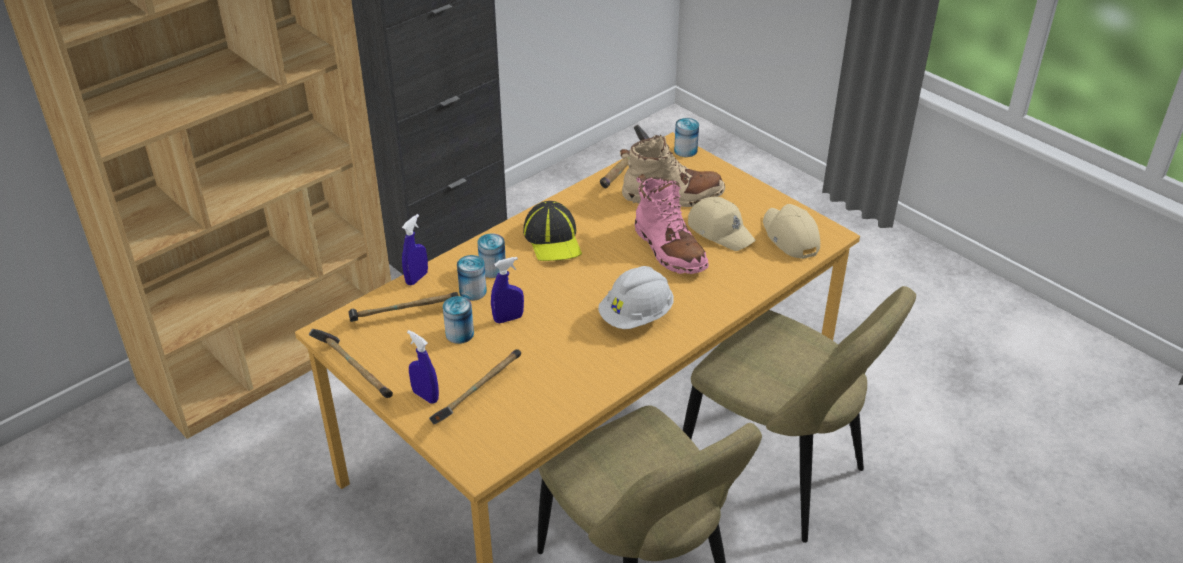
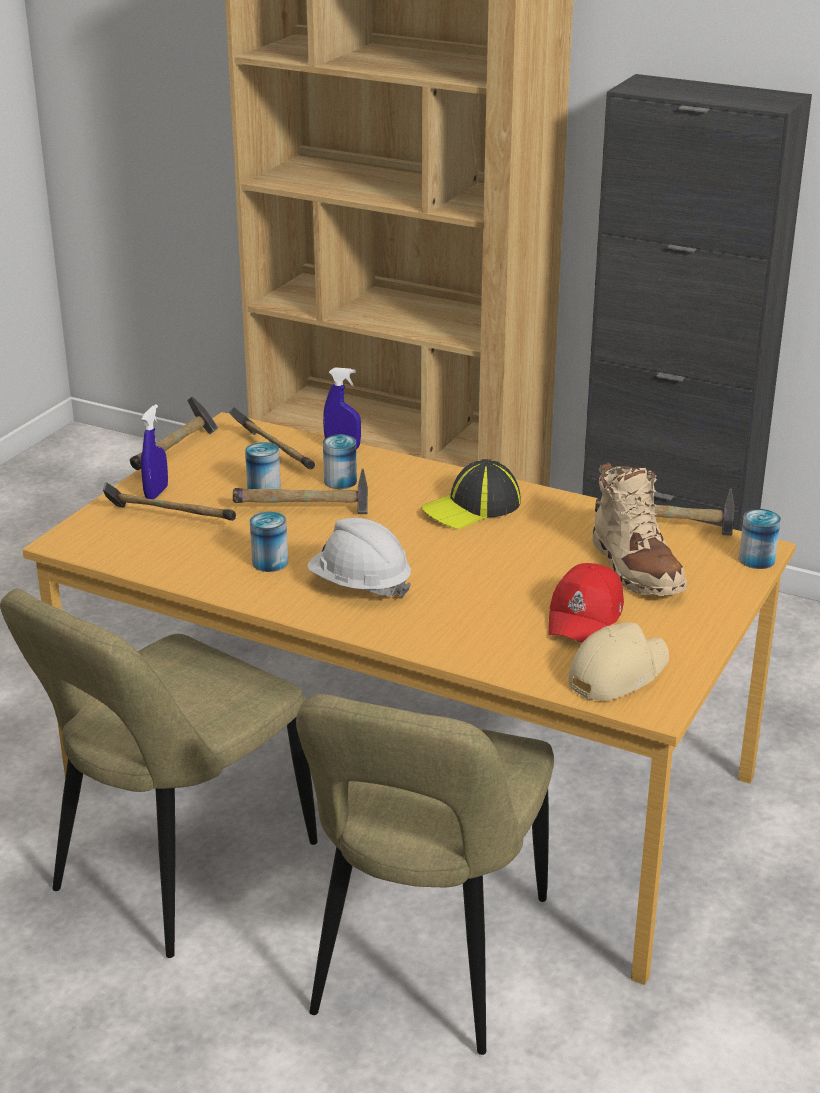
camera: 70 degrees right, 10 degrees down
(492, 269) = (387, 484): can -> can (270, 562)
(508, 318) = (306, 510): blue spray bottle -> hammer
(669, 249) = (513, 584): pink boot -> none
(720, 231) = (586, 616): beige cap -> red cap

